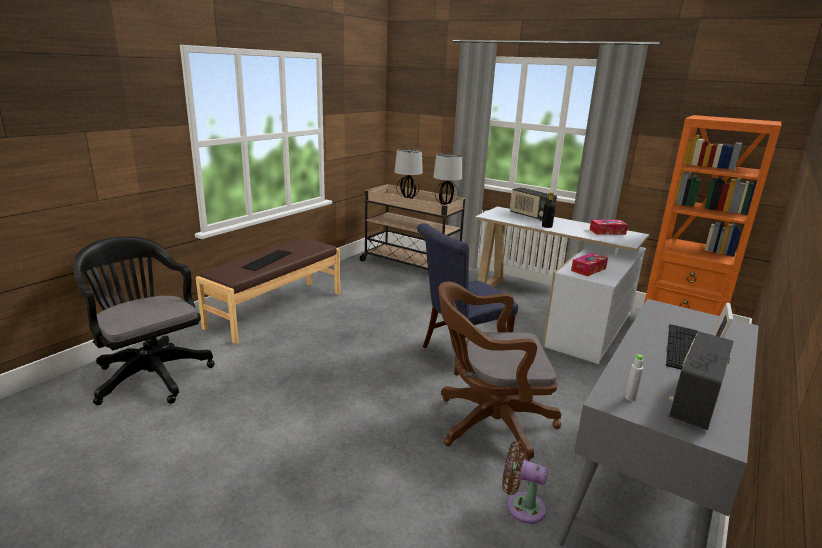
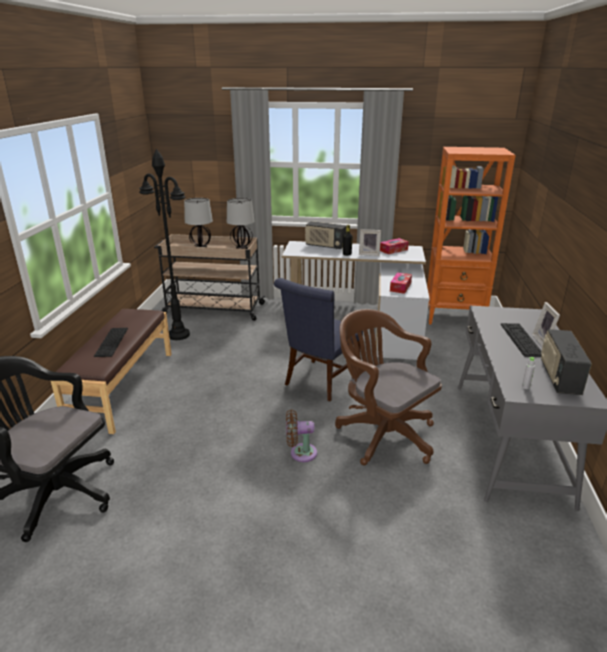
camera: 25 degrees left, 5 degrees up
(360, 279) = (178, 335): none -> black floor lamp
(488, 424) = (382, 433): brown office chair -> brown office chair turned 75 degrees clockwise
(521, 506) = (446, 485): brown fan -> brown fan (300, 453)
(573, 230) = (369, 254): none -> picture frame

